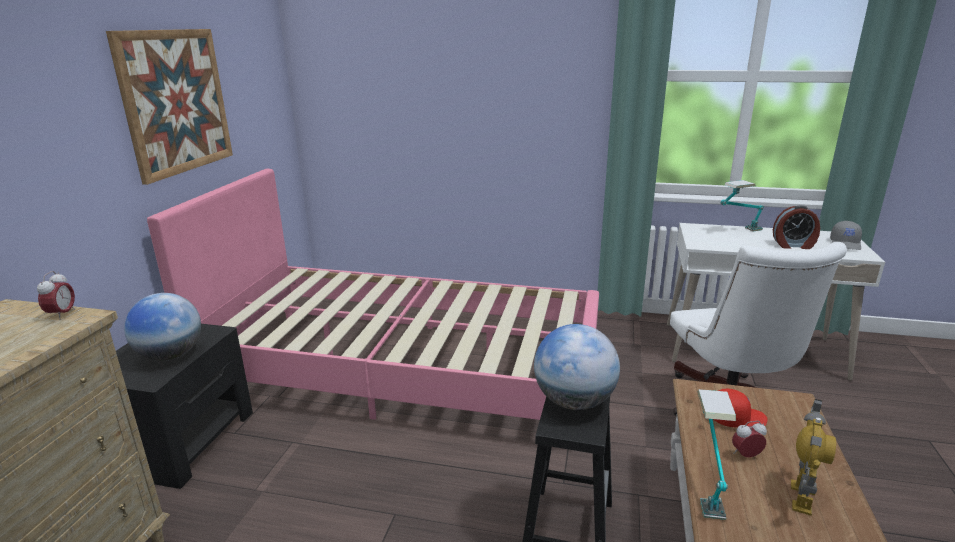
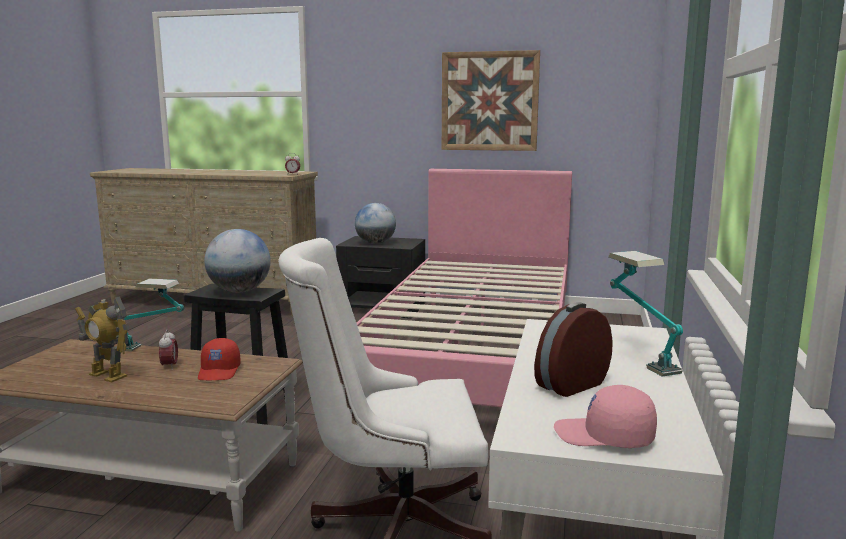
camera: 90 degrees right, 10 degrees down
(793, 245) = (569, 384): alarm clock -> alarm clock turned 45 degrees clockwise
(846, 244) = (604, 437): grey cap -> pink cap

